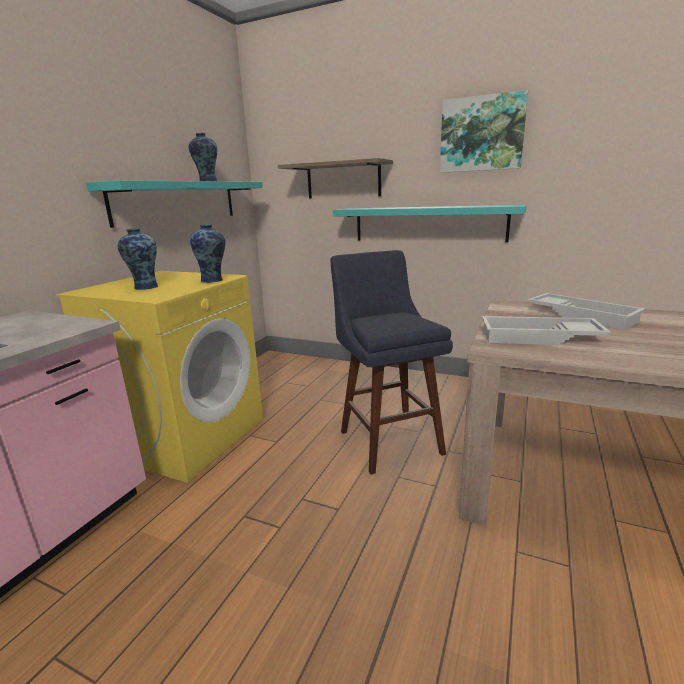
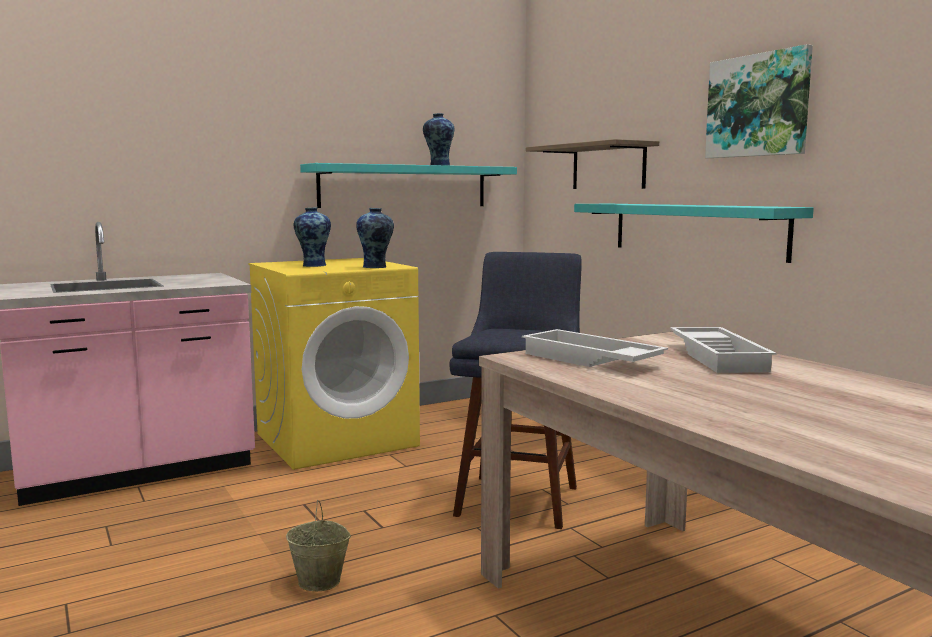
camera: 35 degrees right, 10 degrees down
(368, 595) = (320, 581): none -> beige bucket

